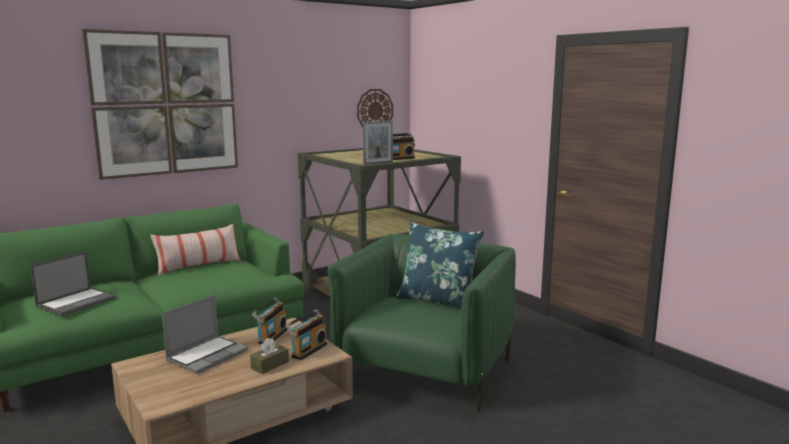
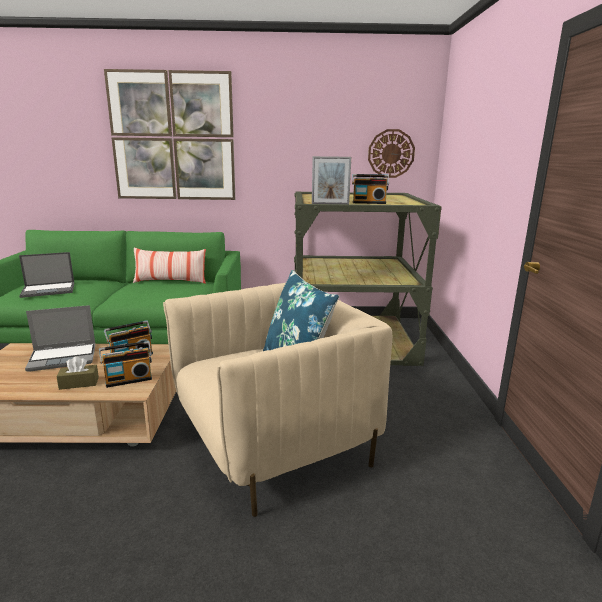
camera: 35 degrees right, 5 degrees up
(425, 370) = (272, 440): green armchair -> beige armchair

